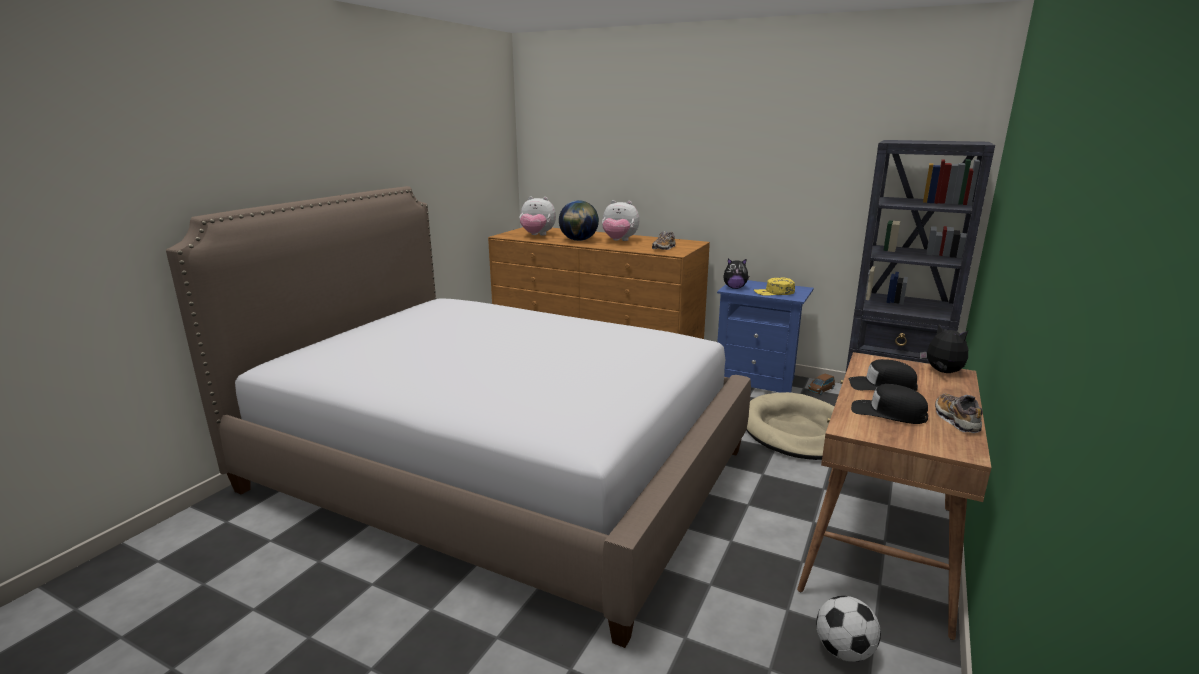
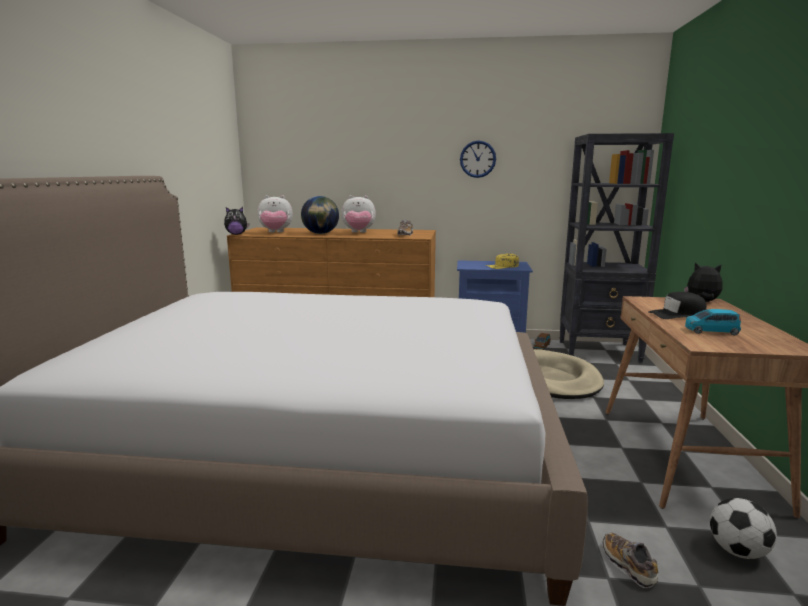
camera: 20 degrees left, 5 degrees down
(734, 288) = (468, 266): plush toy -> plush toy (236, 234)
(762, 162) = (477, 159): none -> wall clock
(888, 413) = (711, 331): black cap -> blue toy car
(956, 420) = (761, 330): shoe -> shoe (628, 566)

